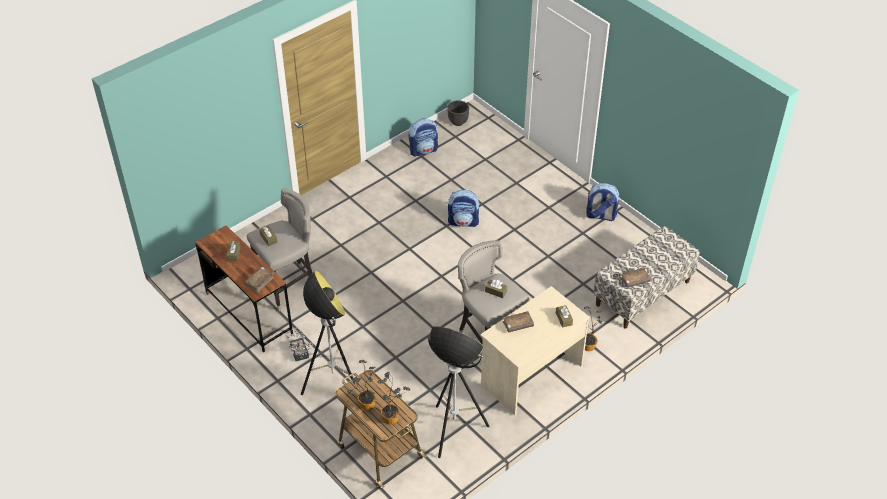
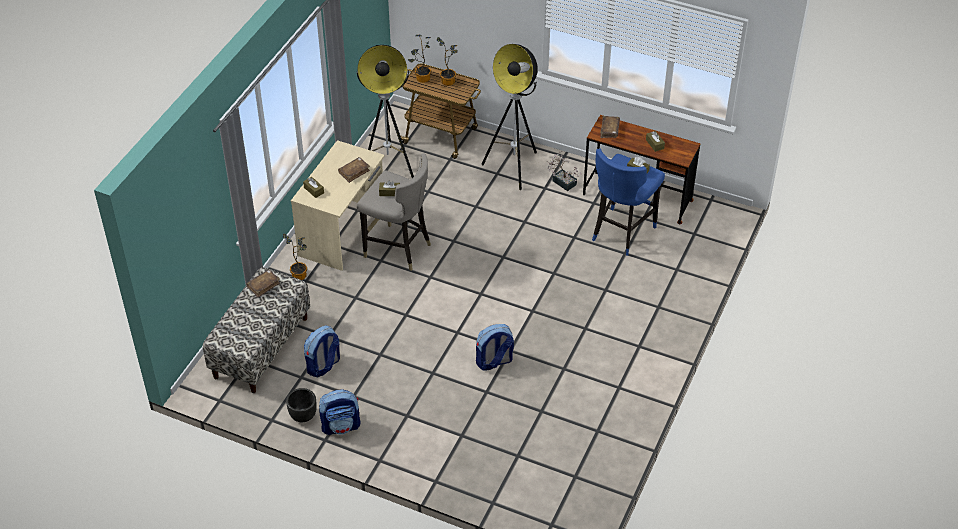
camera: 155 degrees right, 0 degrees up
(289, 286) = (621, 232): grey stool -> blue stool
(423, 150) = (600, 440): backpack -> backpack (323, 366)
(458, 122) = (586, 501): black planter -> black planter (303, 416)

